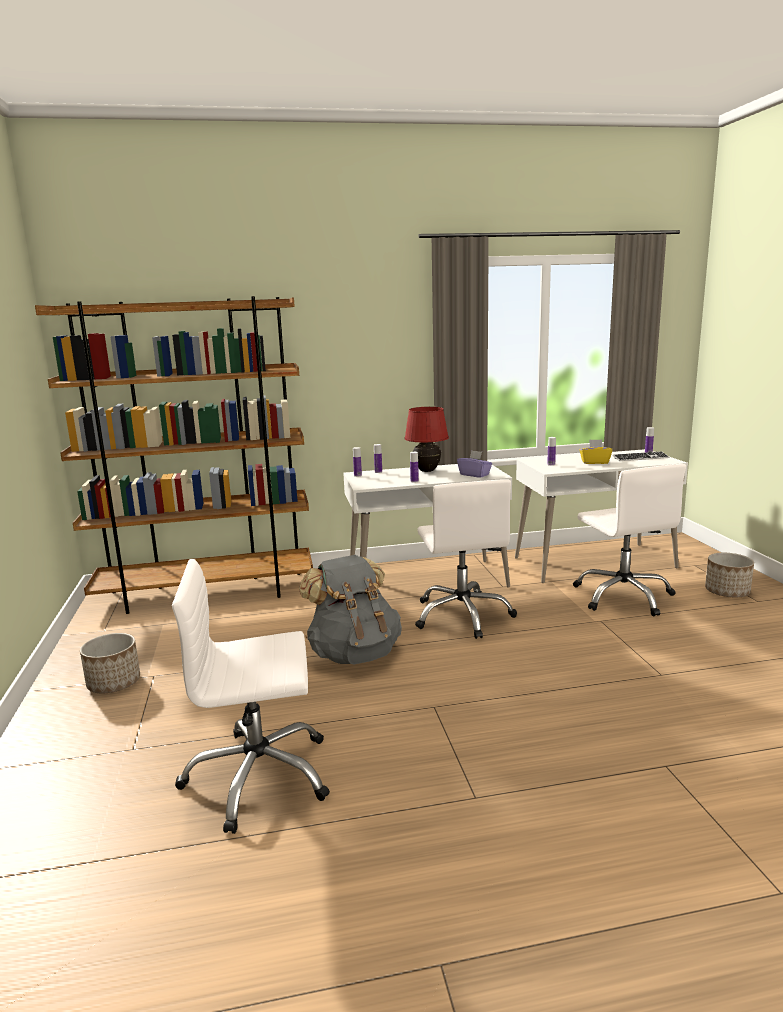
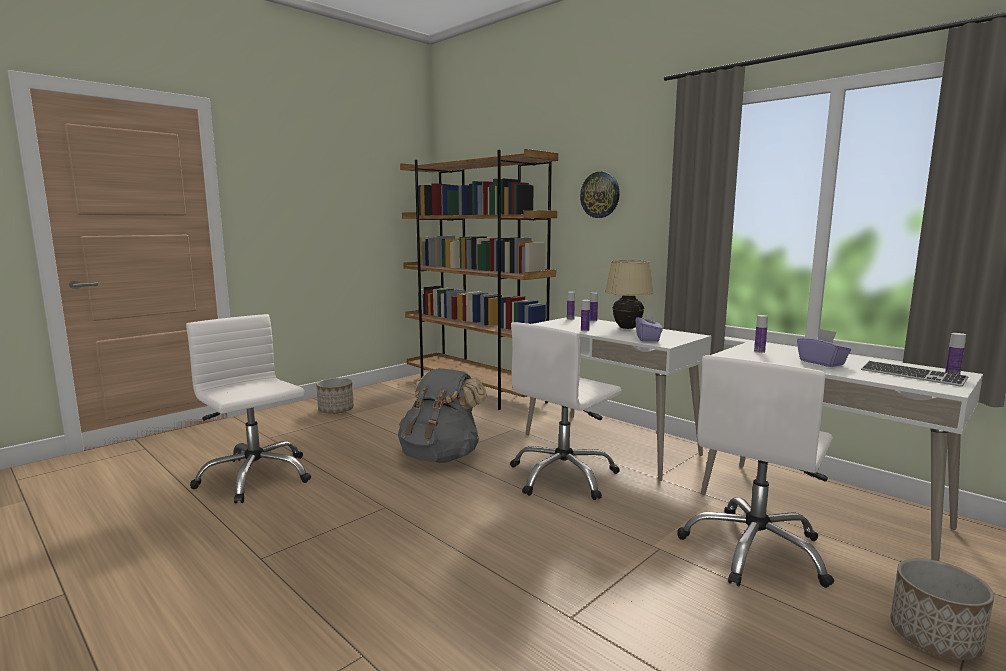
camera: 55 degrees right, 5 degrees down
(342, 344) = (600, 195): none -> wall clock
(427, 471) = (627, 328): red table lamp -> beige table lamp
(594, 462) = (821, 362): yellow tissue box -> purple tissue box

